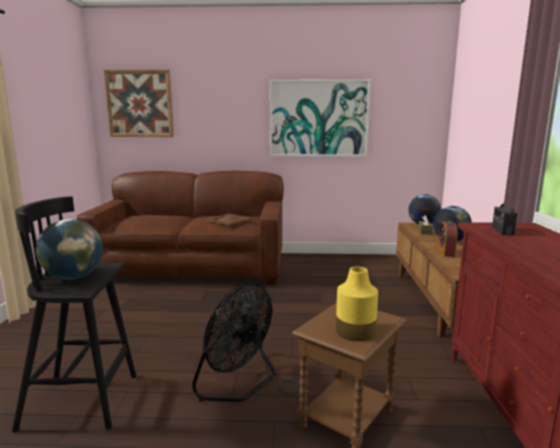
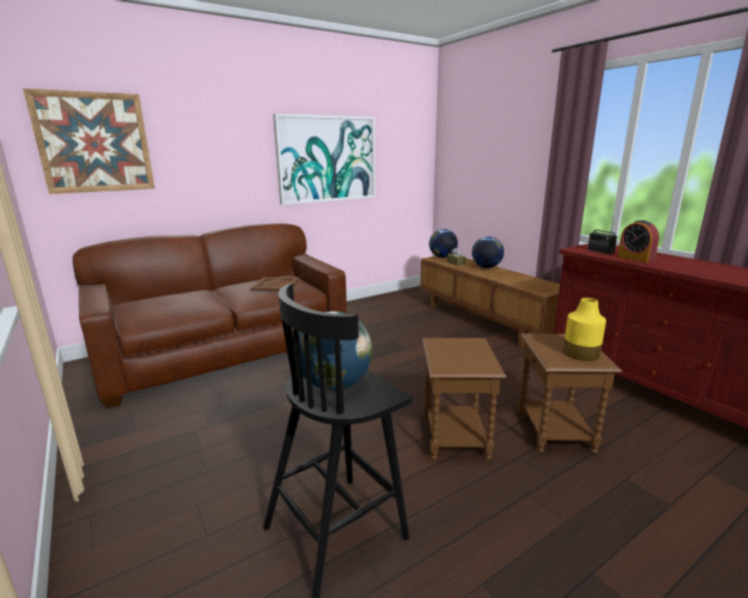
camera: 35 degrees left, 5 degrees up
(251, 382) = (456, 436): black fan -> brown side table
(446, 252) = (501, 277): alarm clock -> alarm clock (635, 259)

